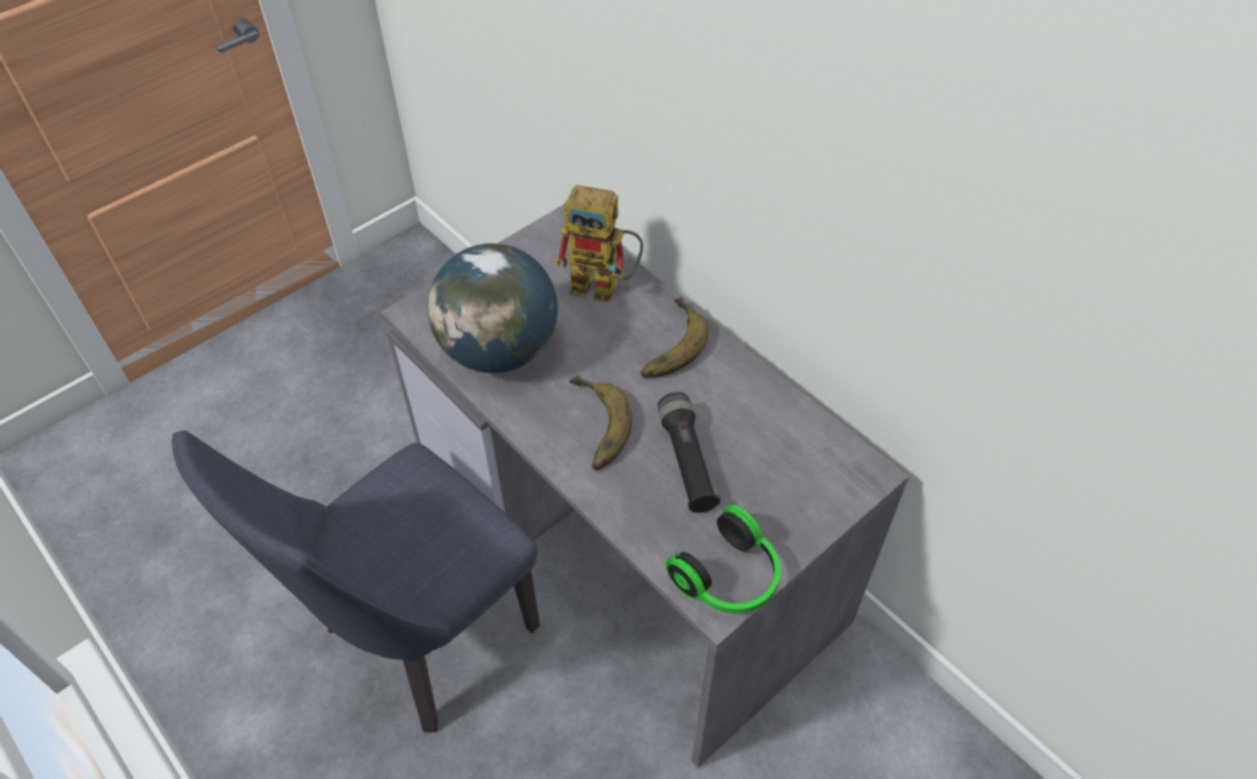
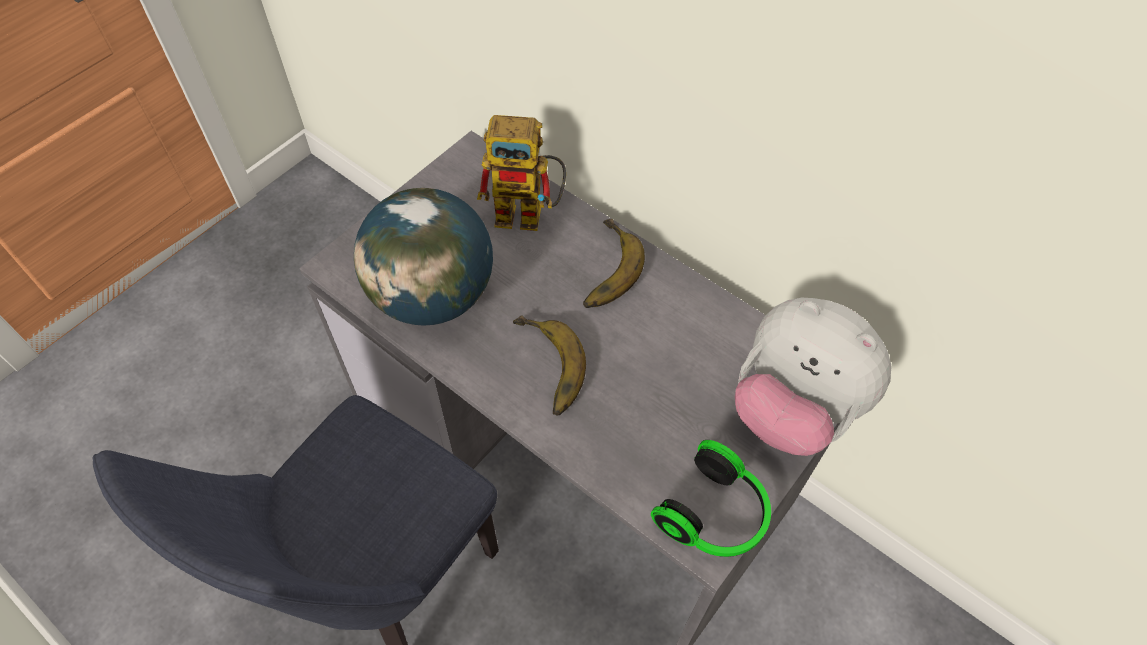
camera: 10 degrees left, 5 degrees up
(687, 461) = (647, 393): black flashlight -> none
(826, 493) = (792, 409): none -> plush toy

